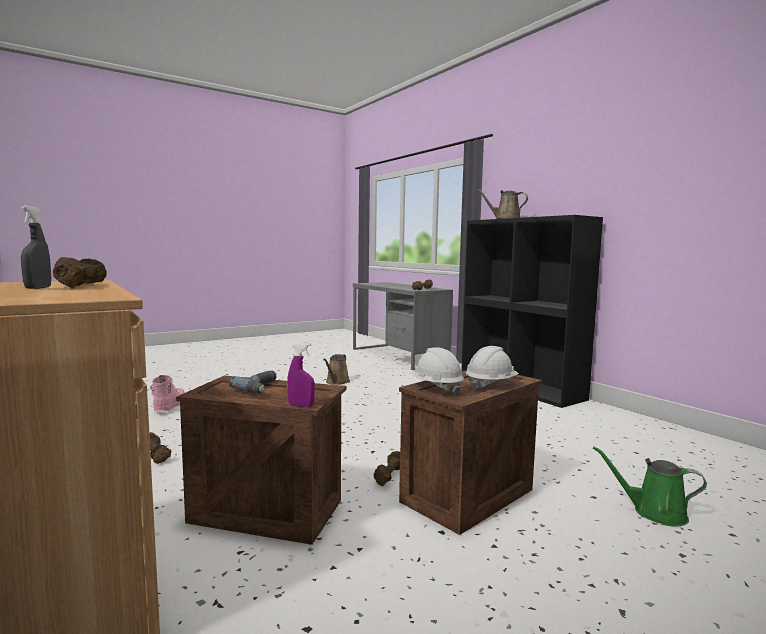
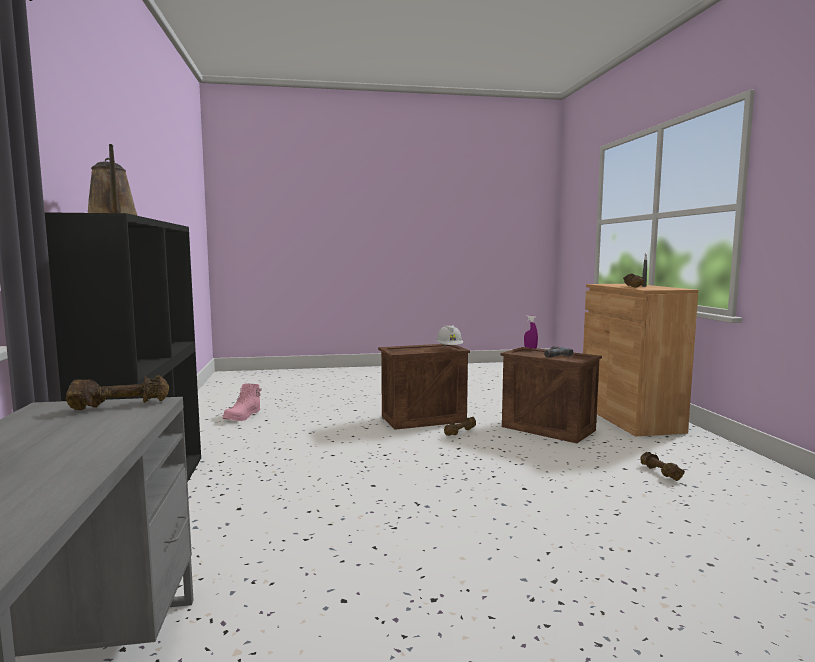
camera: 155 degrees left, 0 degrees up
(169, 407) = (733, 554): pink boot -> pink boot (243, 417)
(336, 382) = (416, 578): brown watering can -> none
(490, 385) = (415, 347): white hard hat -> none
(654, 512) = (341, 403): green watering can -> none

